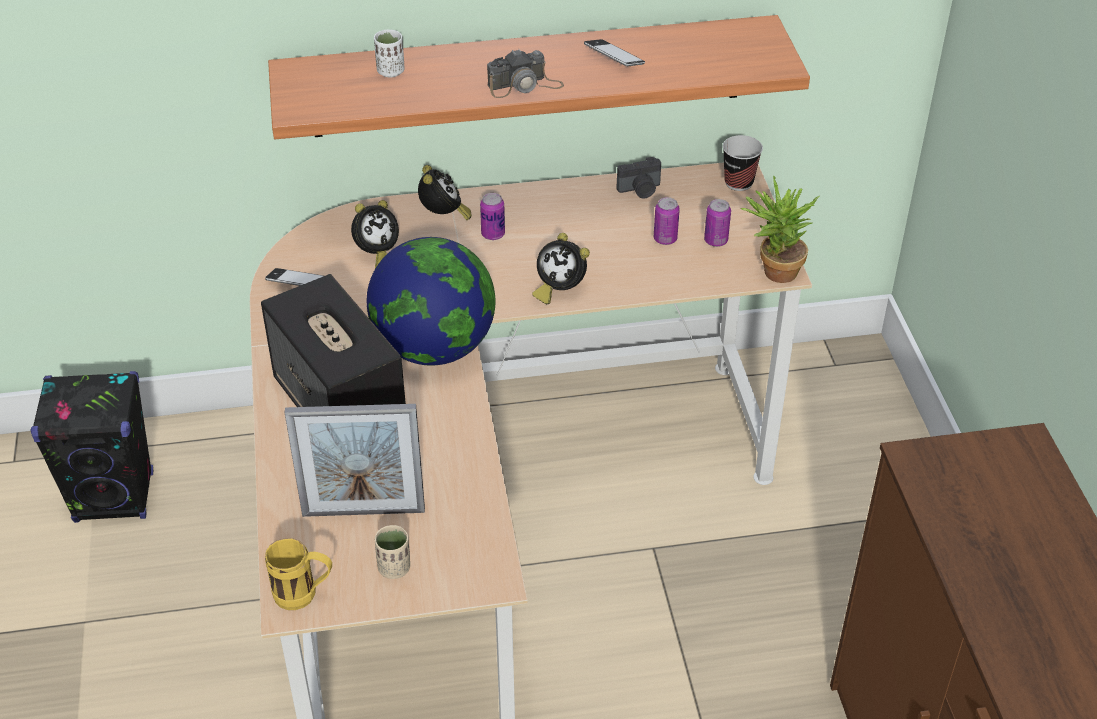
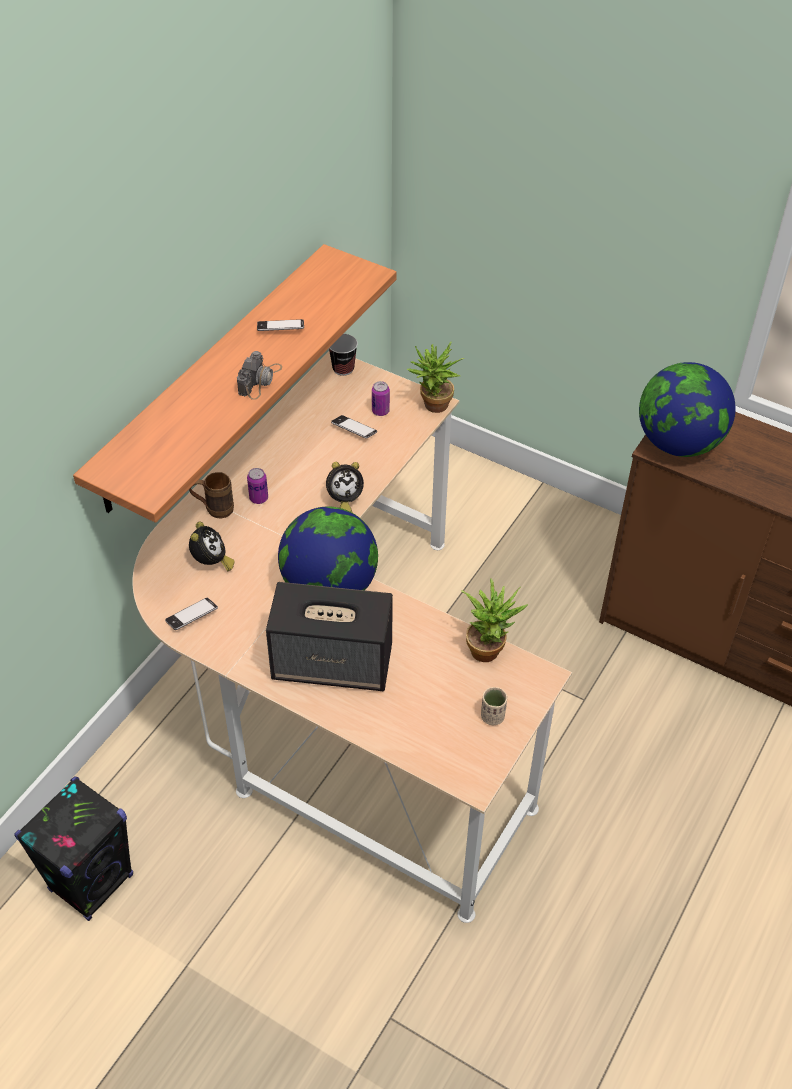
camera: 50 degrees left, 5 degrees up
(304, 596) = (474, 772): yellow mug -> none
(363, 512) = (433, 704): picture frame -> none
(390, 71) = (166, 427): white cup -> none
(443, 216) = (213, 509): alarm clock -> brown mug
(486, 511) = (489, 648): none -> potted plant
(640, 190) = (299, 411): camera -> none
(665, 239) = (354, 430): can -> phone
(953, 473) = (678, 443): none -> globe

